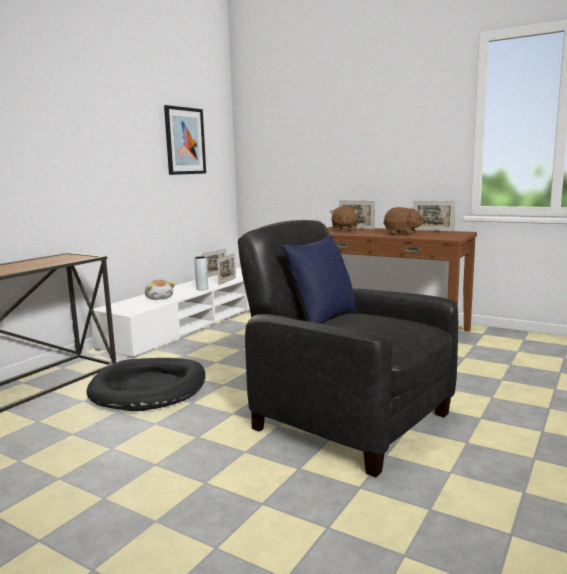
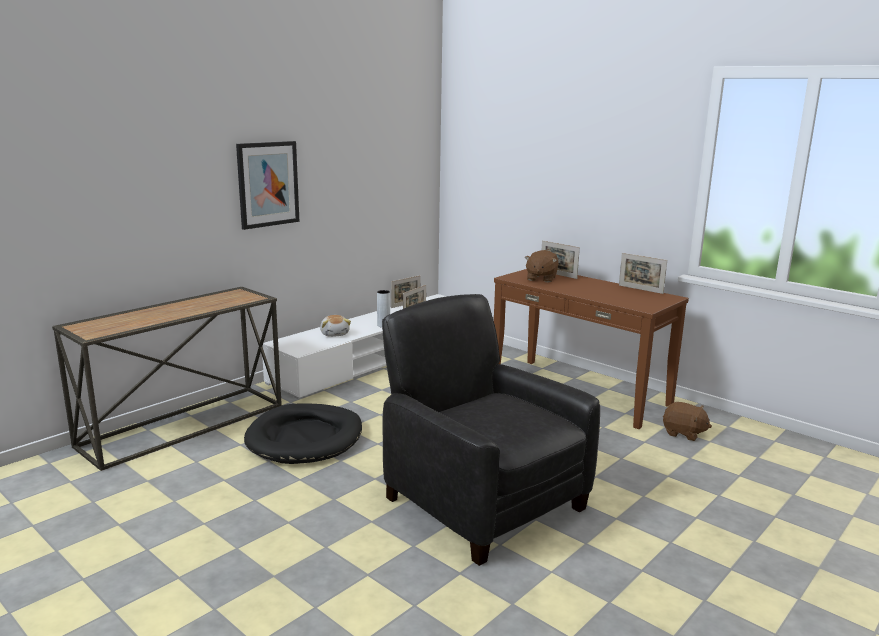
camera: 10 degrees right, 5 degrees up
(185, 141) = (379, 158): picture -> picture (268, 184)
(322, 320) = (463, 402): blue pillow -> none
(401, 234) = (599, 292): brown plush toy -> brown plush toy (683, 433)

